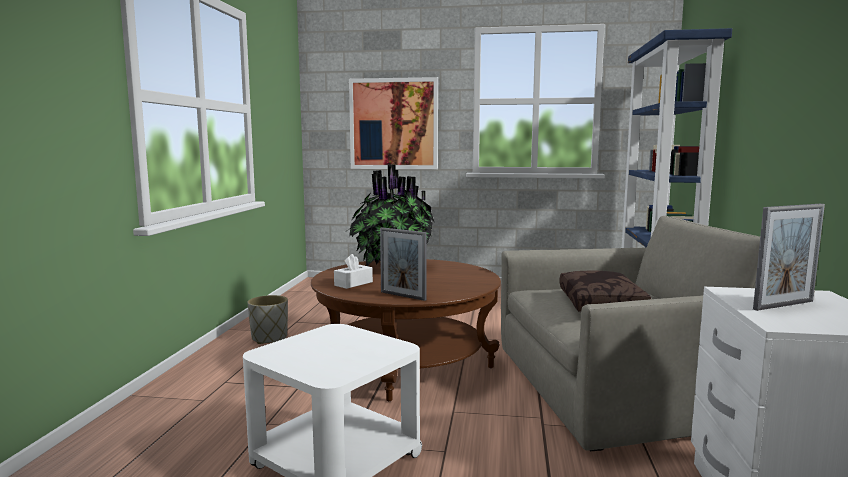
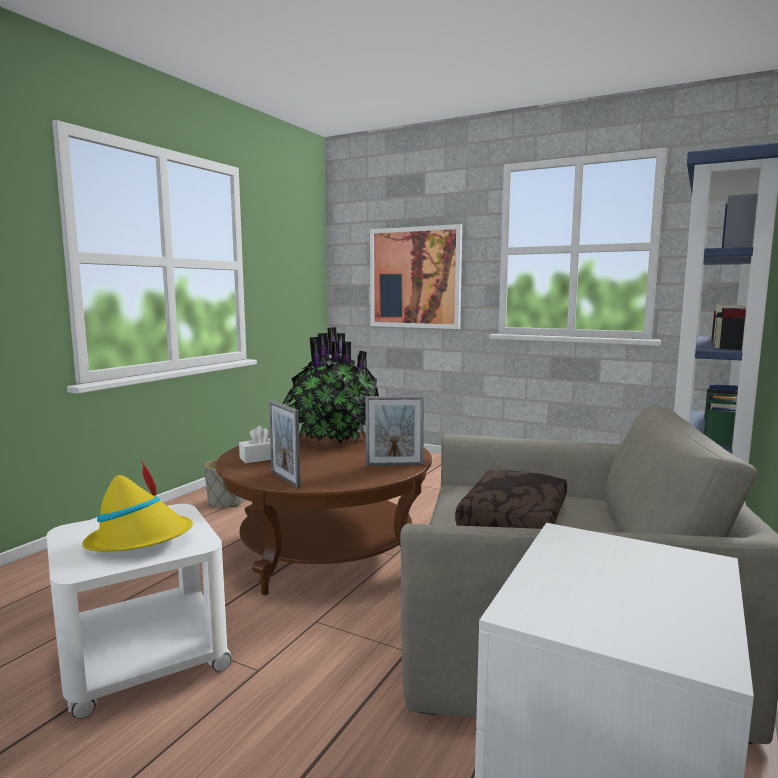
camera: 20 degrees right, 0 degrees up
(345, 352) = (141, 540): none -> yellow hat
(783, 305) = (601, 575): picture frame -> picture frame (394, 465)

